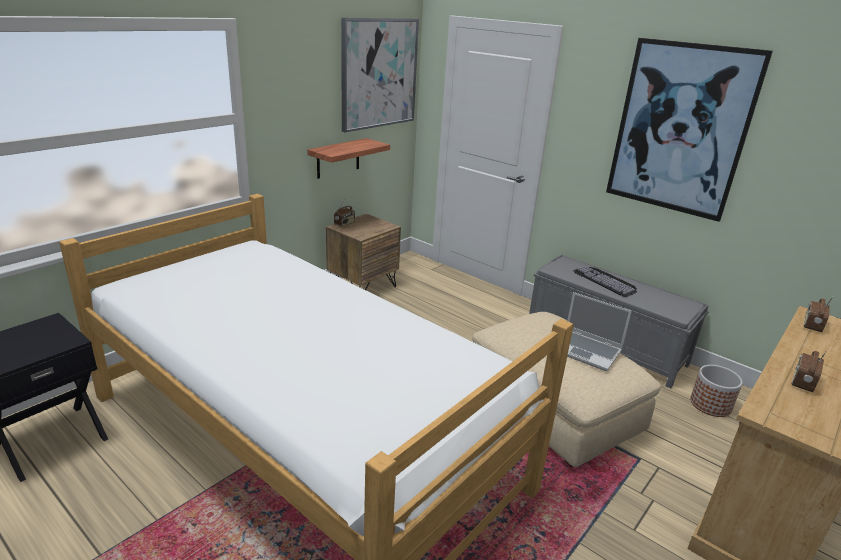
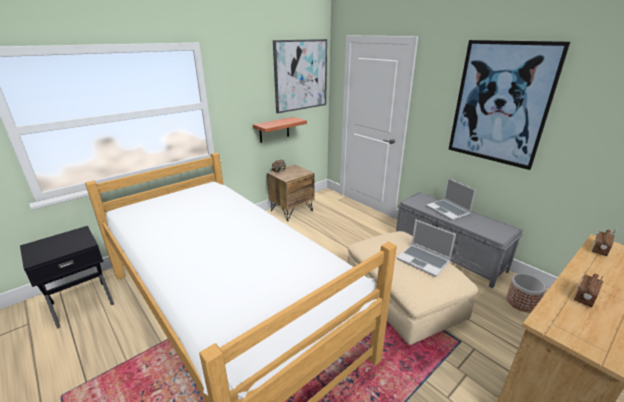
camera: 10 degrees right, 0 degrees up
(607, 281) = (448, 210): keyboard -> laptop

